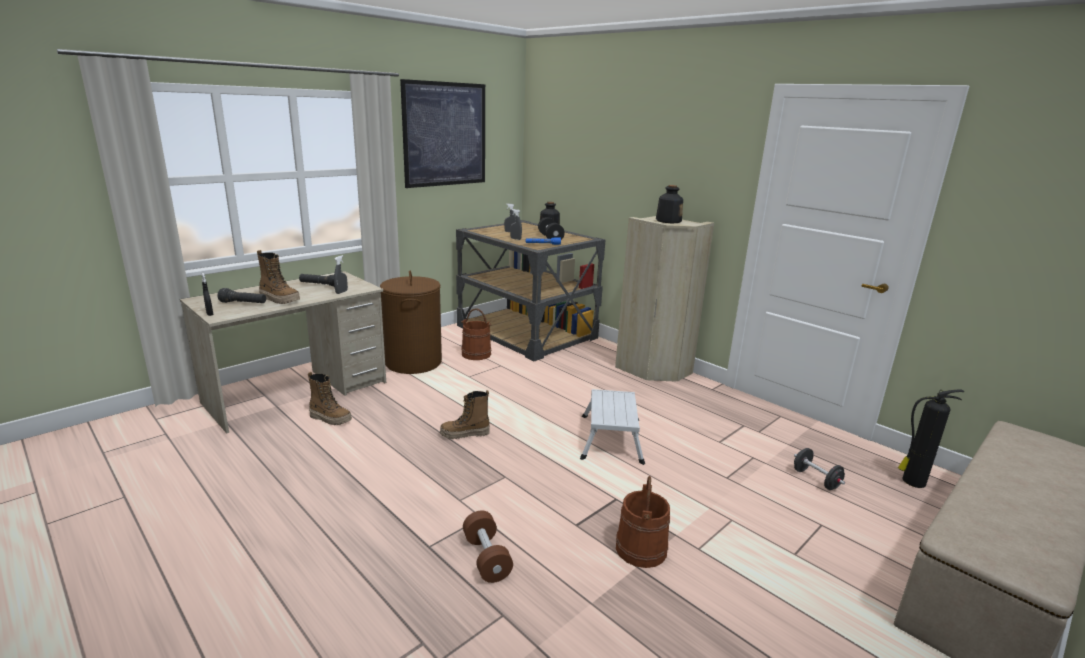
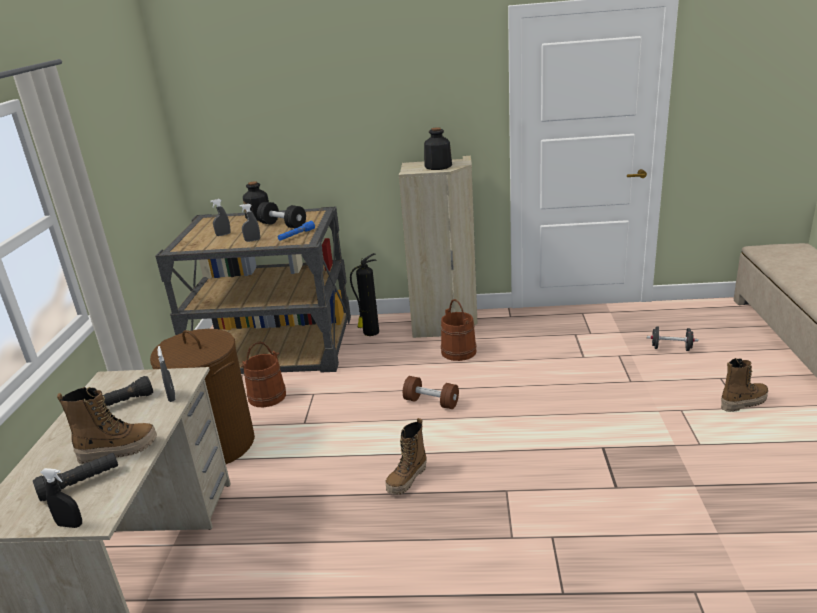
camera: 40 degrees left, 5 degrees up
(330, 419) = (246, 563): boot -> boot (743, 402)
(445, 134) = (108, 132): picture -> none
(486, 558) = (612, 563): brown dumbbell -> brown dumbbell (431, 402)
(611, 439) = (518, 402): white step ladder -> none
(640, 549) = (676, 471): brown bucket -> brown bucket (458, 351)
(912, 481) = (709, 317): fire extinguisher -> fire extinguisher (370, 332)

